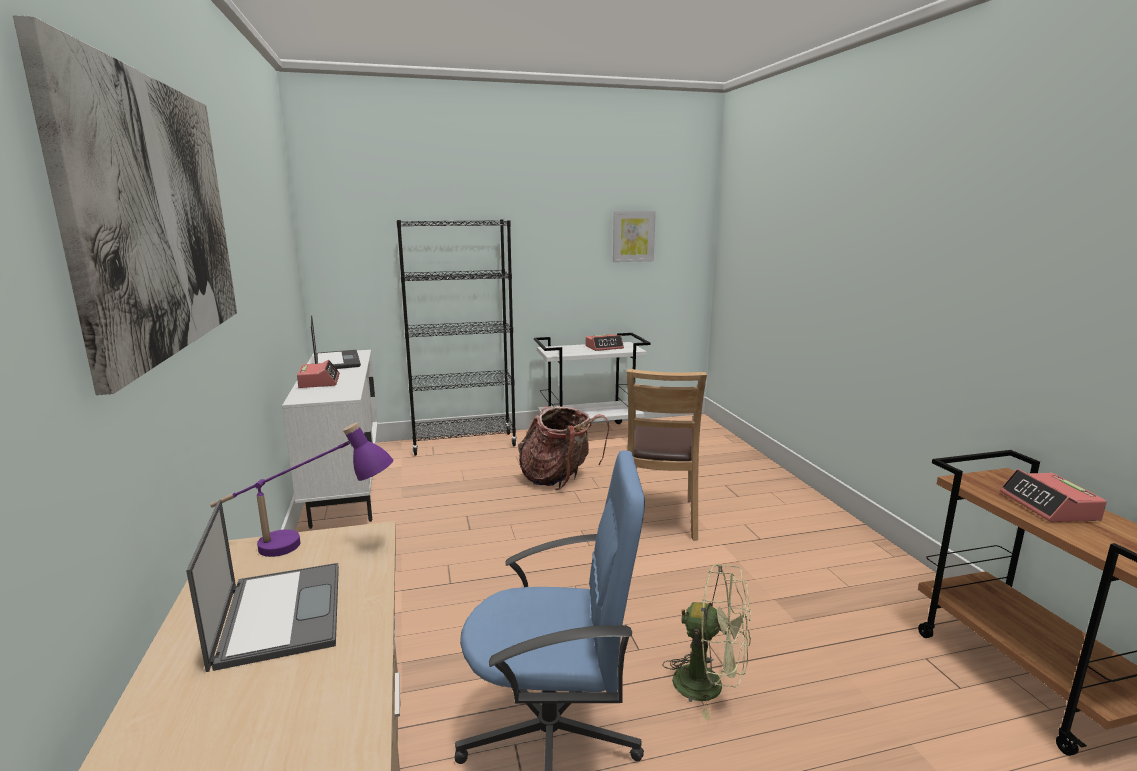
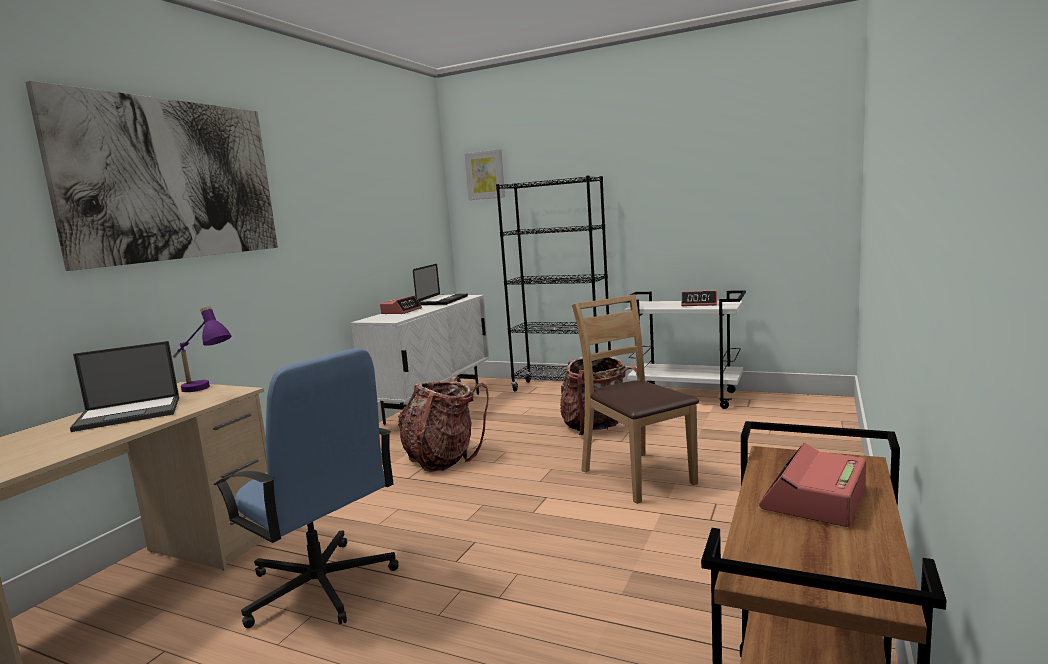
camera: 40 degrees right, 5 degrees down
(279, 613) = (130, 413): laptop -> laptop turned 45 degrees clockwise
(454, 550) = (442, 458): none -> backpack
(633, 236) = (746, 182): picture -> picture (485, 175)
(659, 517) = (637, 476): brown chair -> brown chair turned 105 degrees clockwise
(709, 686) = (463, 605): green fan -> none

